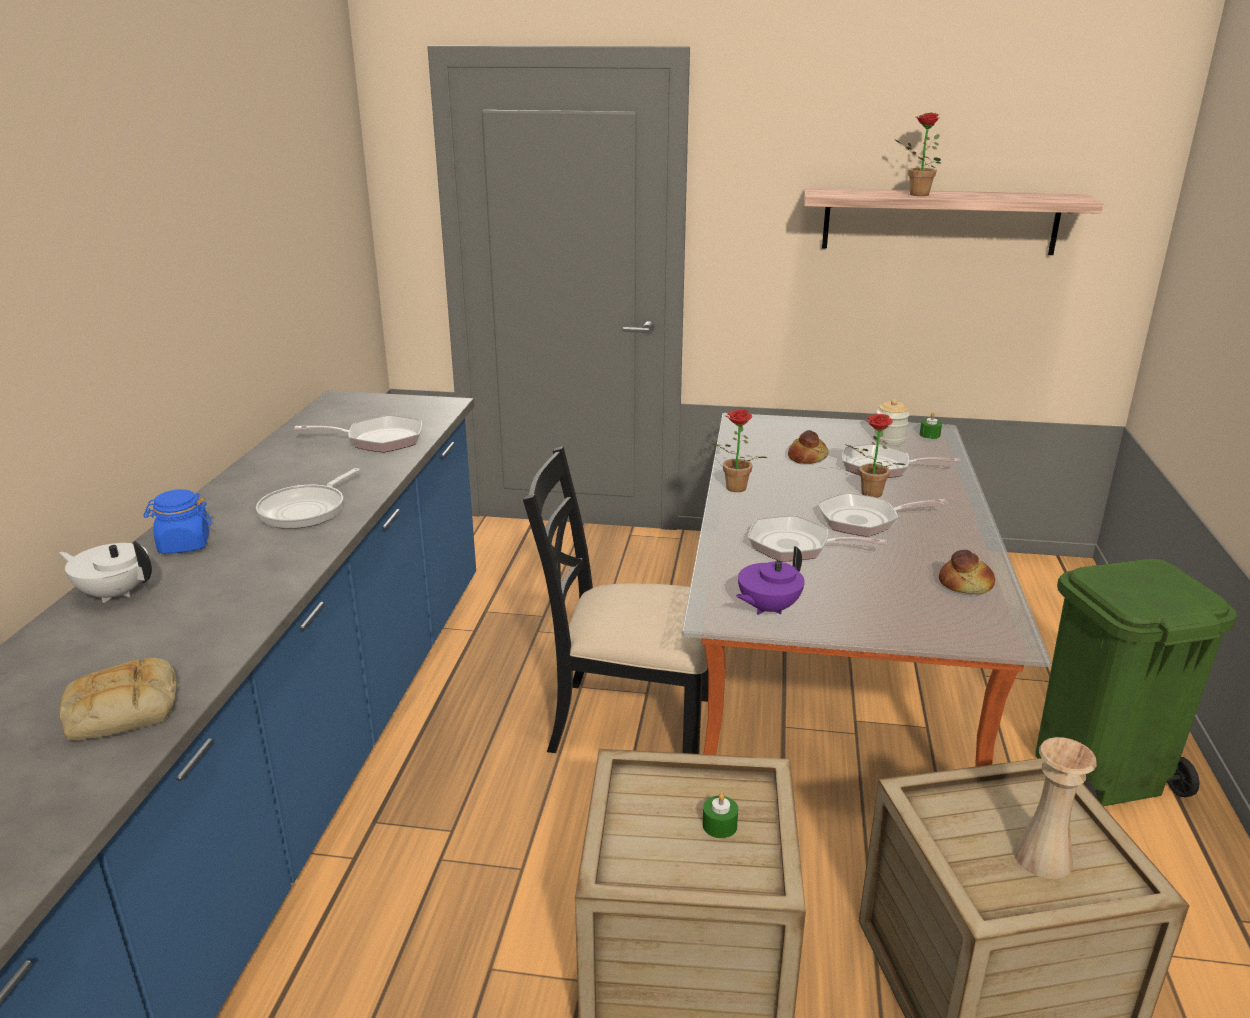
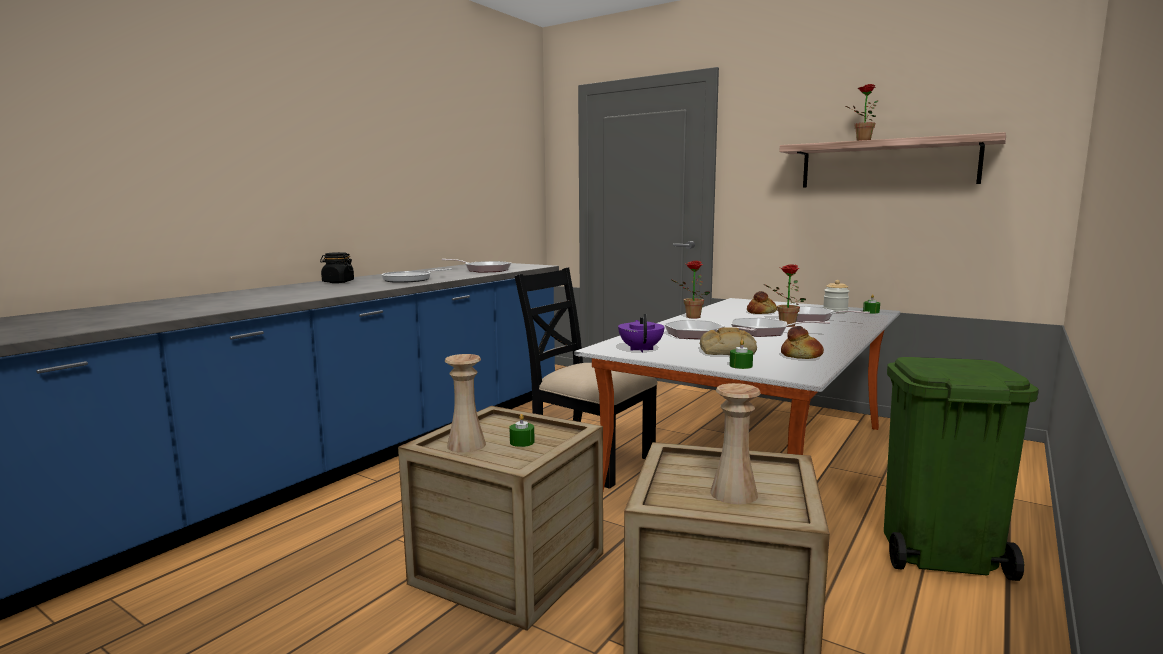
camera: 25 degrees right, 15 degrees down
(115, 593) = (285, 287): white teapot -> none
(120, 710) = (225, 305): bread -> bread (727, 351)
(184, 545) = (338, 282): blue jar -> black jar
(655, 856) = (466, 445): none -> beige vase
(767, 608) = (641, 349): purple teapot -> purple teapot turned 105 degrees clockwise
(925, 628) = (741, 366): none -> green candle

